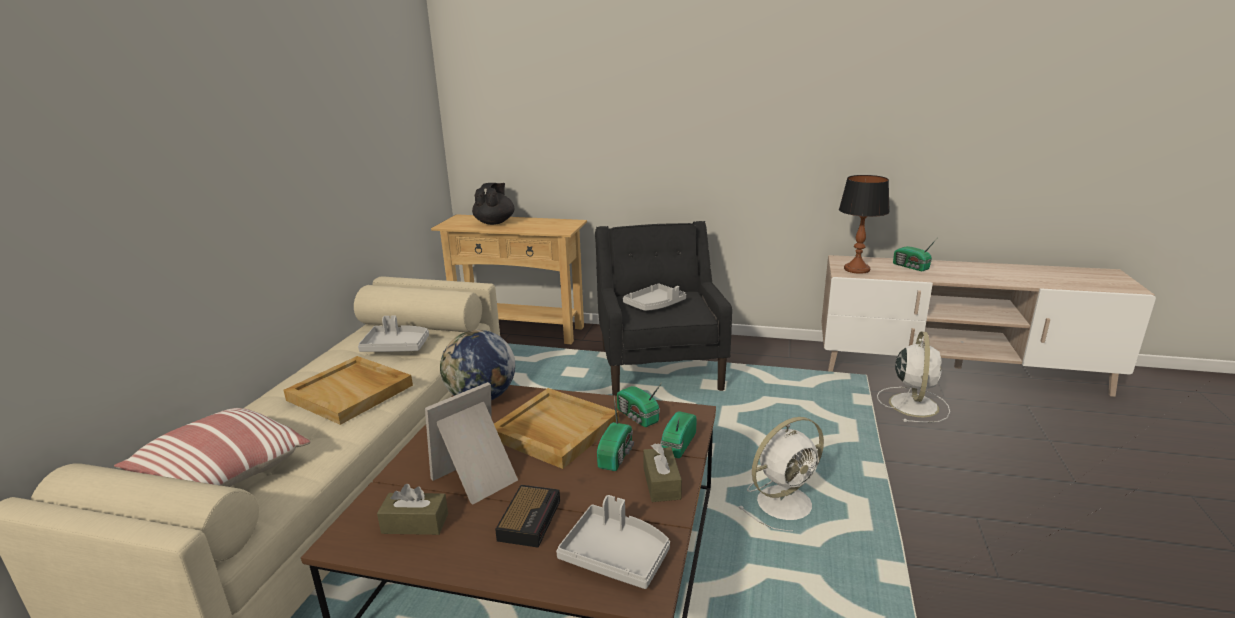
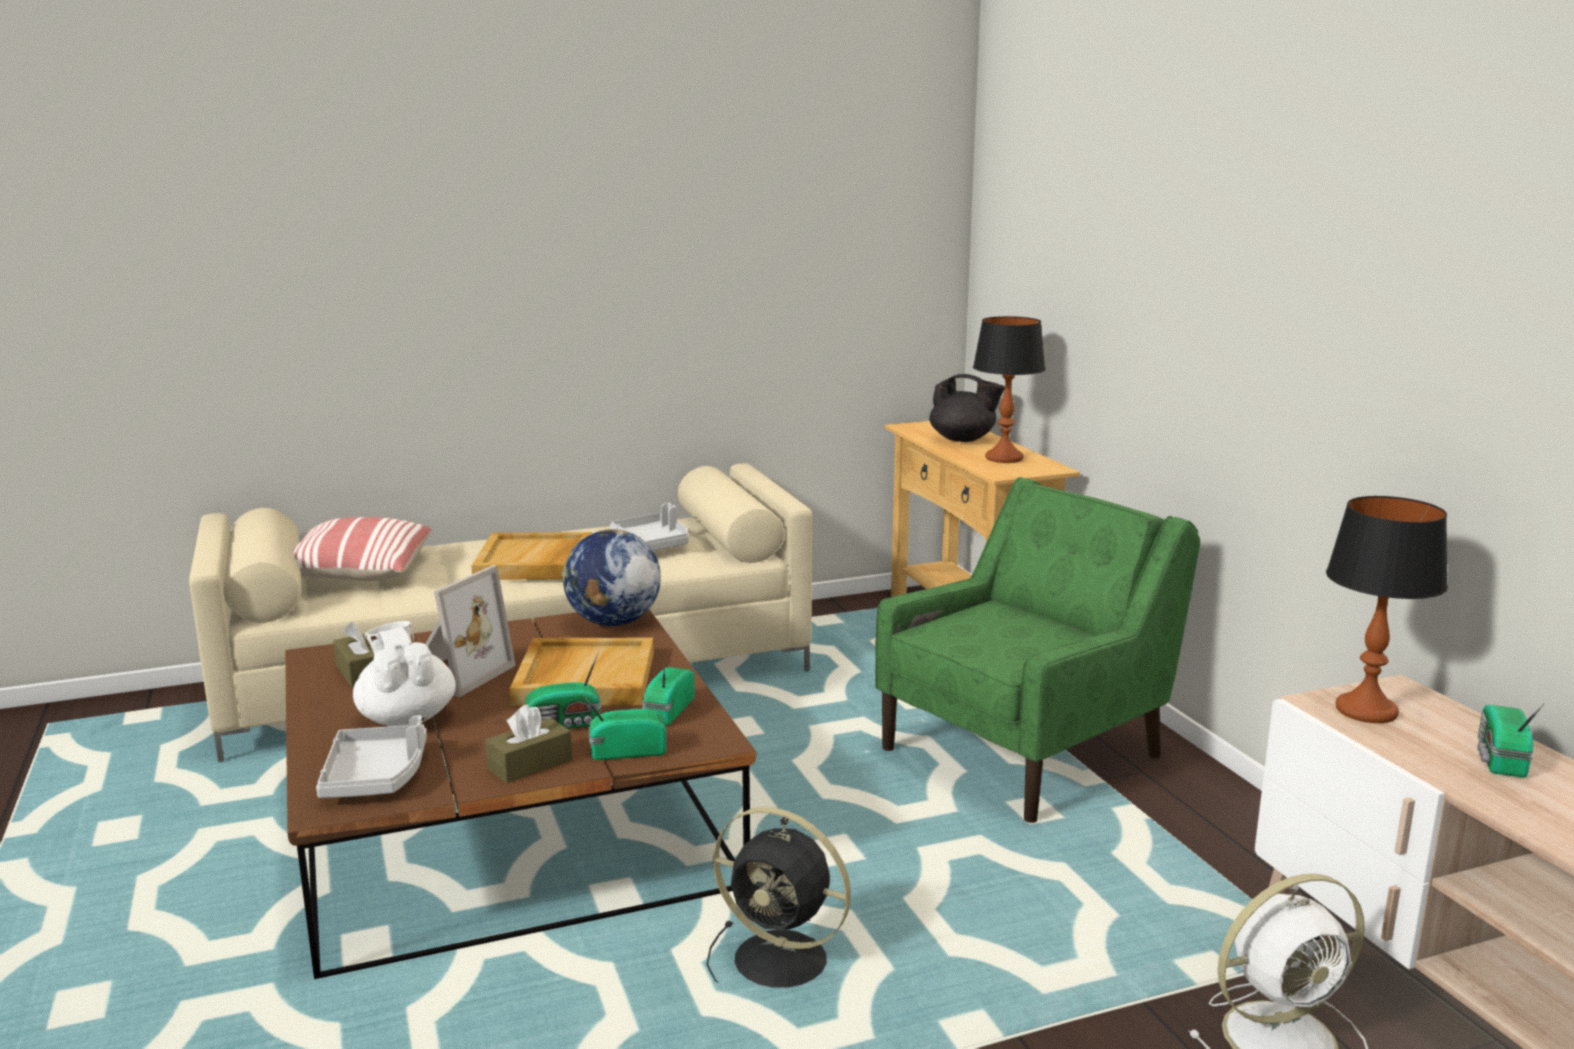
camera: 55 degrees right, 5 degrees down
(478, 478) = (456, 673): picture frame -> picture frame turned 105 degrees clockwise
(495, 222) = (963, 439): black teapot -> black teapot turned 45 degrees clockwise
(530, 519) = (406, 718): alarm clock -> white teapot
(540, 224) = (1004, 458): none -> table lamp
(655, 305) = (1001, 629): grey tray -> none
(660, 367) = (1024, 752): black armchair -> green armchair
(786, 502) = (785, 962): white fan -> black fan

